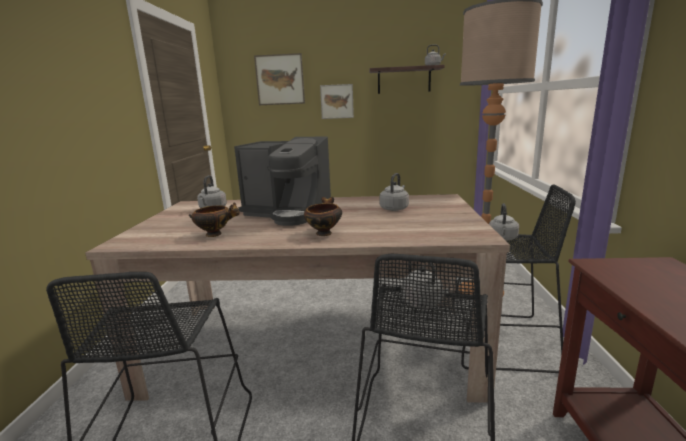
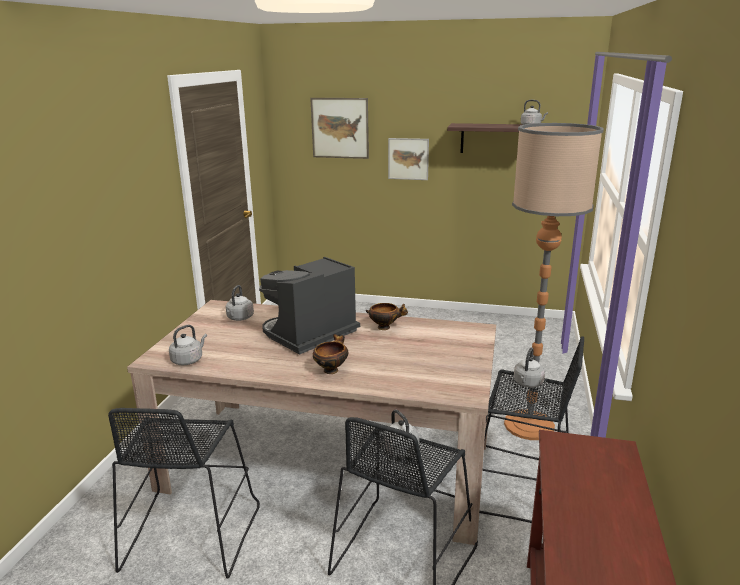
camera: 10 degrees right, 5 degrees up
(215, 234) = (236, 358): bowl -> bowl (385, 327)
(288, 213) = (309, 335): coffee machine -> coffee machine turned 105 degrees clockwise
(394, 208) = (415, 341): grey kettle -> grey kettle (188, 360)

